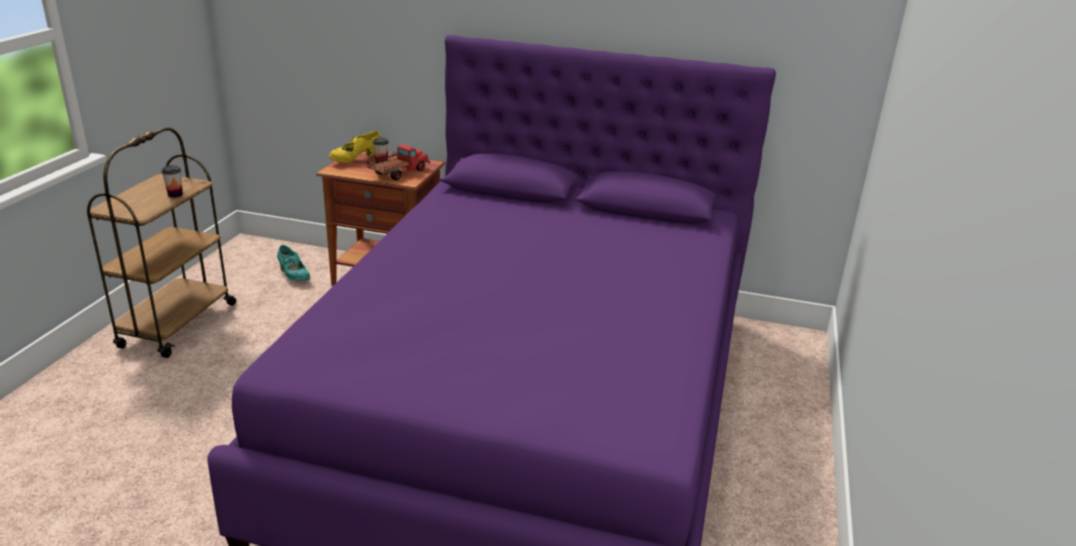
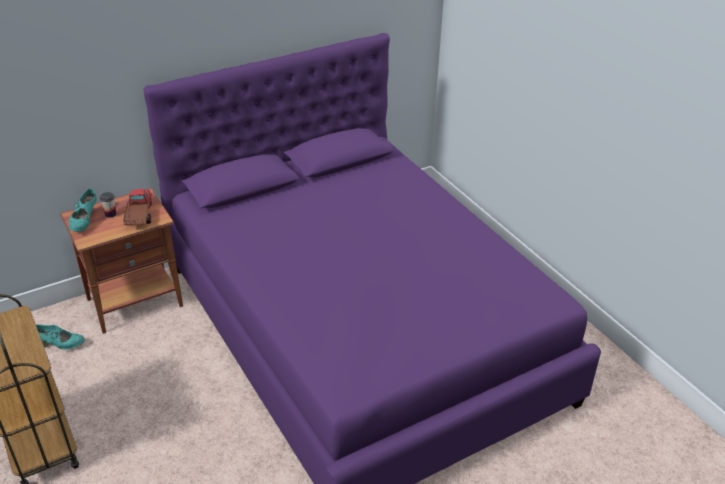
camera: 45 degrees left, 10 degrees up
(175, 195) = (23, 334): cup -> none
(355, 160) = (85, 221): yellow shoe -> turquoise shoe

